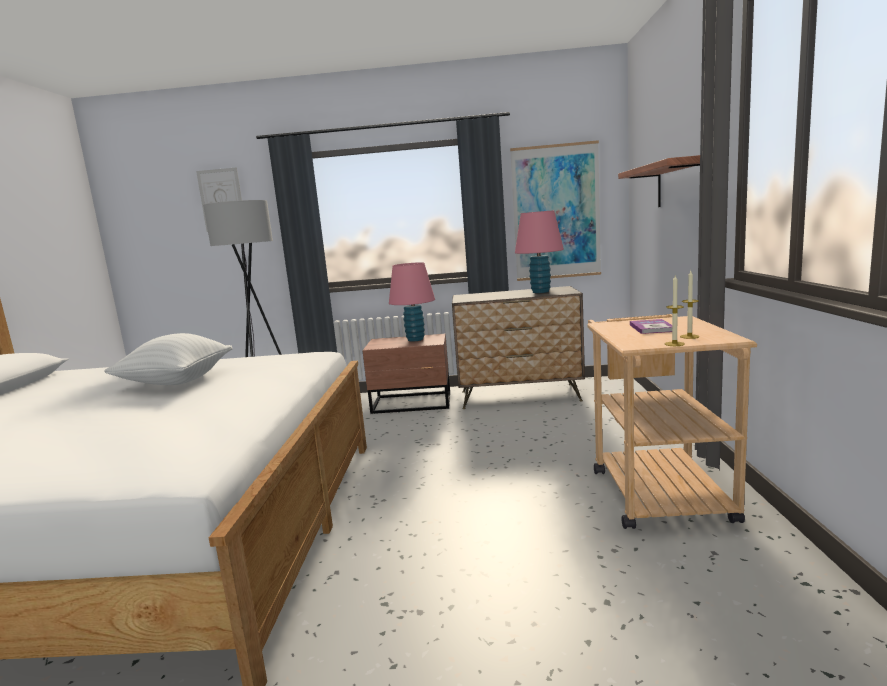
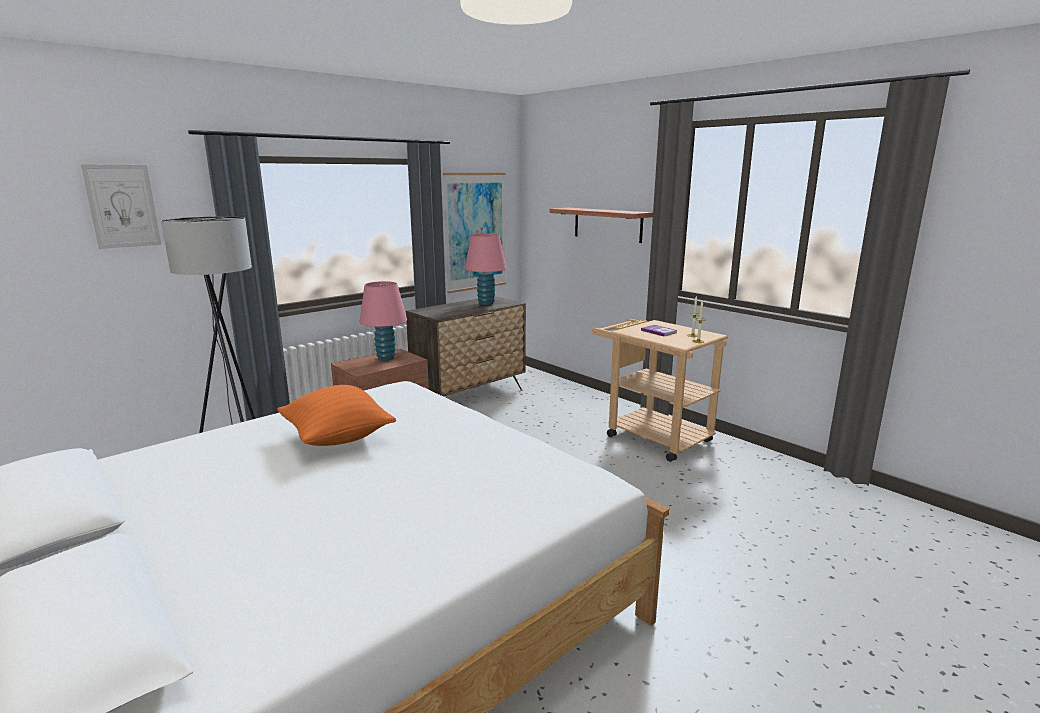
camera: 45 degrees left, 5 degrees up
(176, 382) = (338, 438): white pillow -> orange pillow

